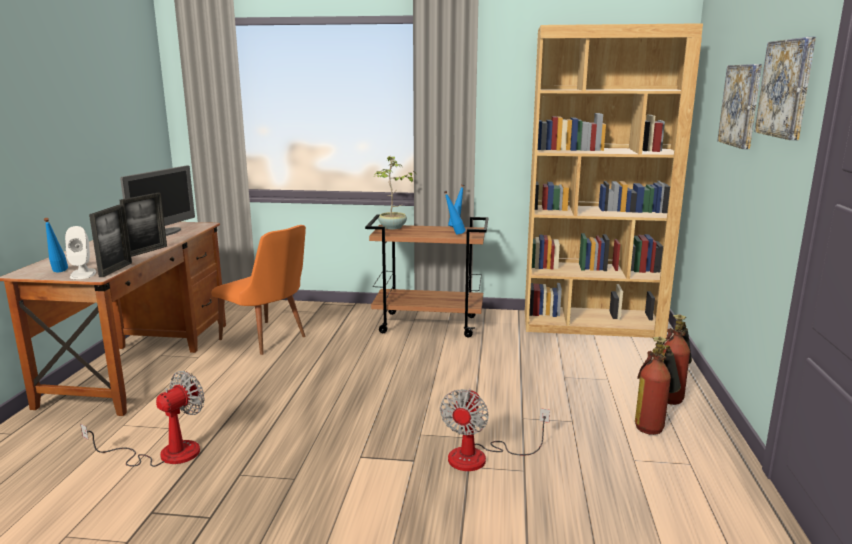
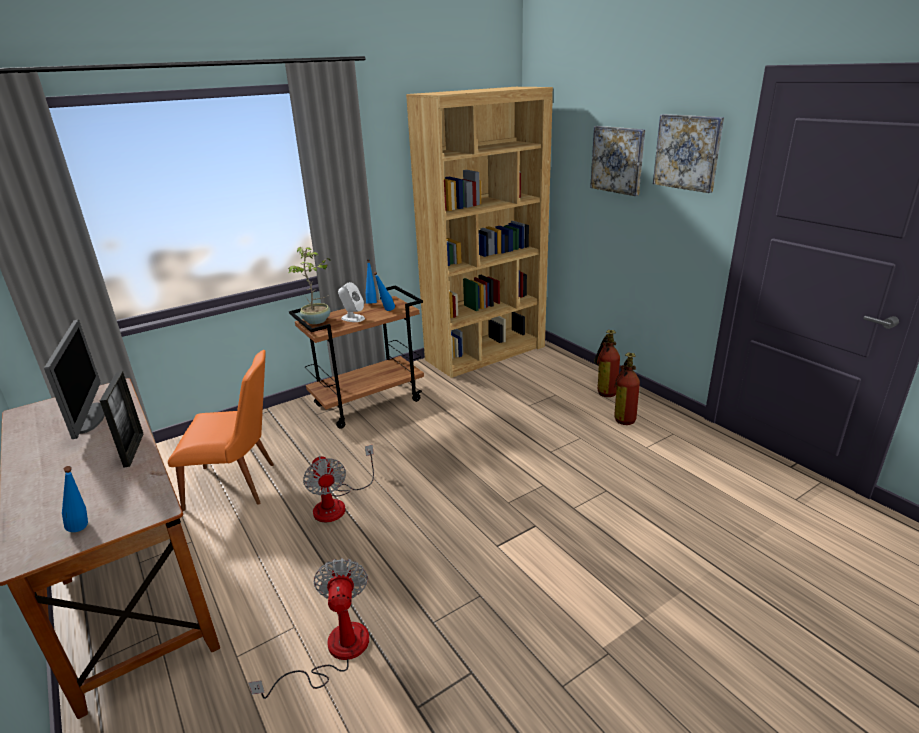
camera: 40 degrees left, 10 degrees up
(83, 274) = (126, 516): white speaker -> white speaker (352, 318)
(116, 269) = (157, 490): picture frame -> none
(480, 457) = (570, 496): fan -> fan (337, 504)

